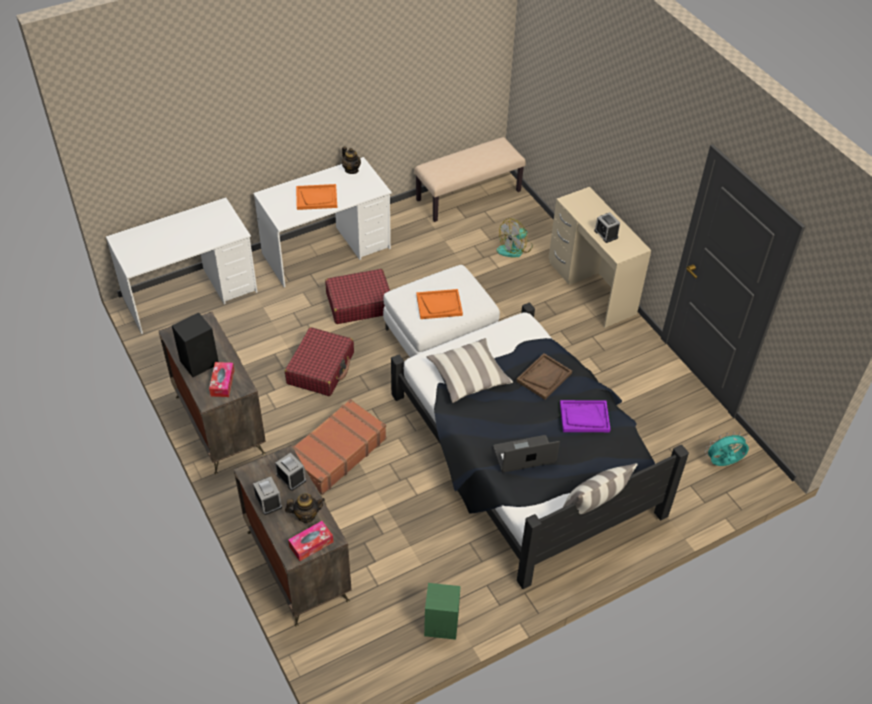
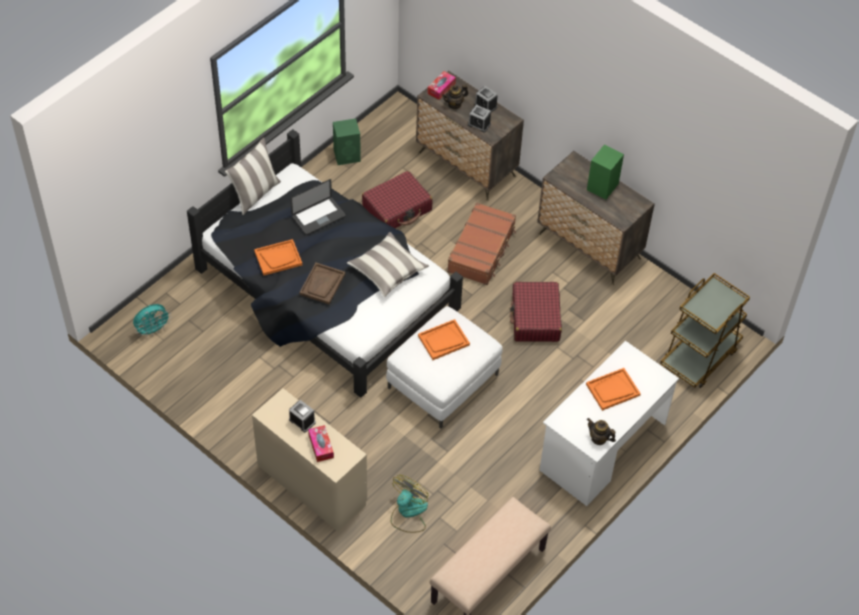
camera: 160 degrees right, 5 degrees up
(190, 295) = (699, 356): white desk -> brown cart
(200, 362) = (602, 187): black speaker -> green speaker
(222, 383) = (573, 176): tissue box -> tissue box (321, 446)
(359, 303) = (537, 395): red suitcase -> red suitcase (397, 208)
(584, 417) = (278, 258): purple tray -> orange tray

